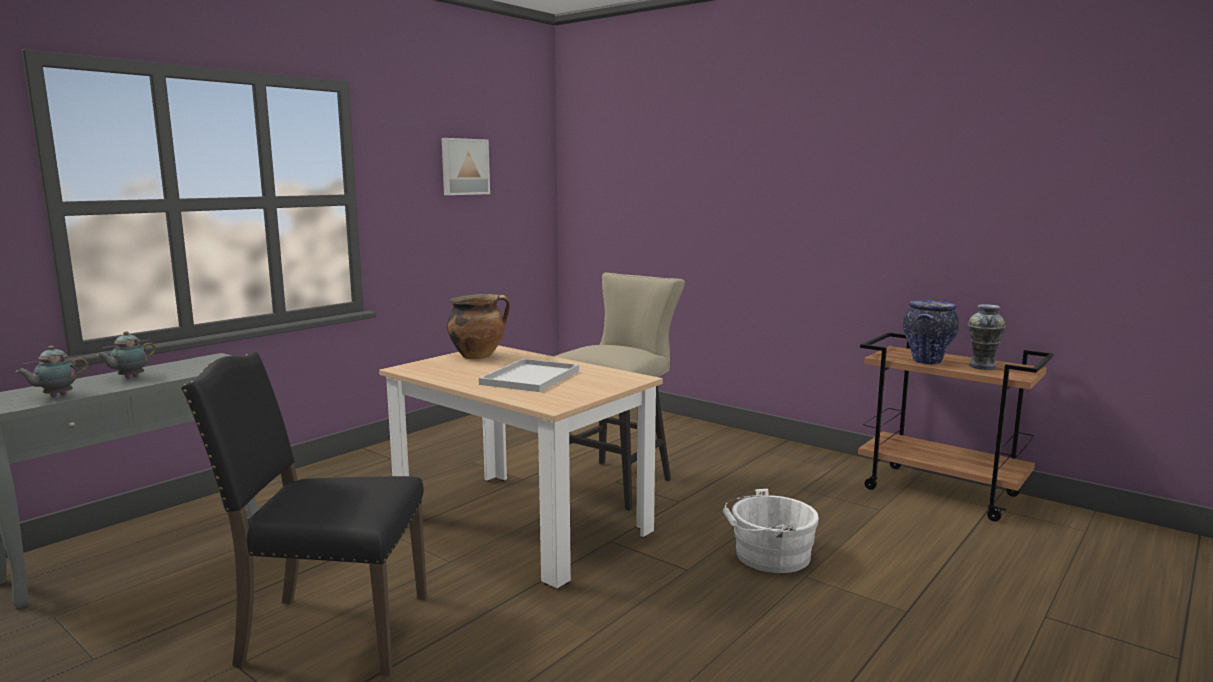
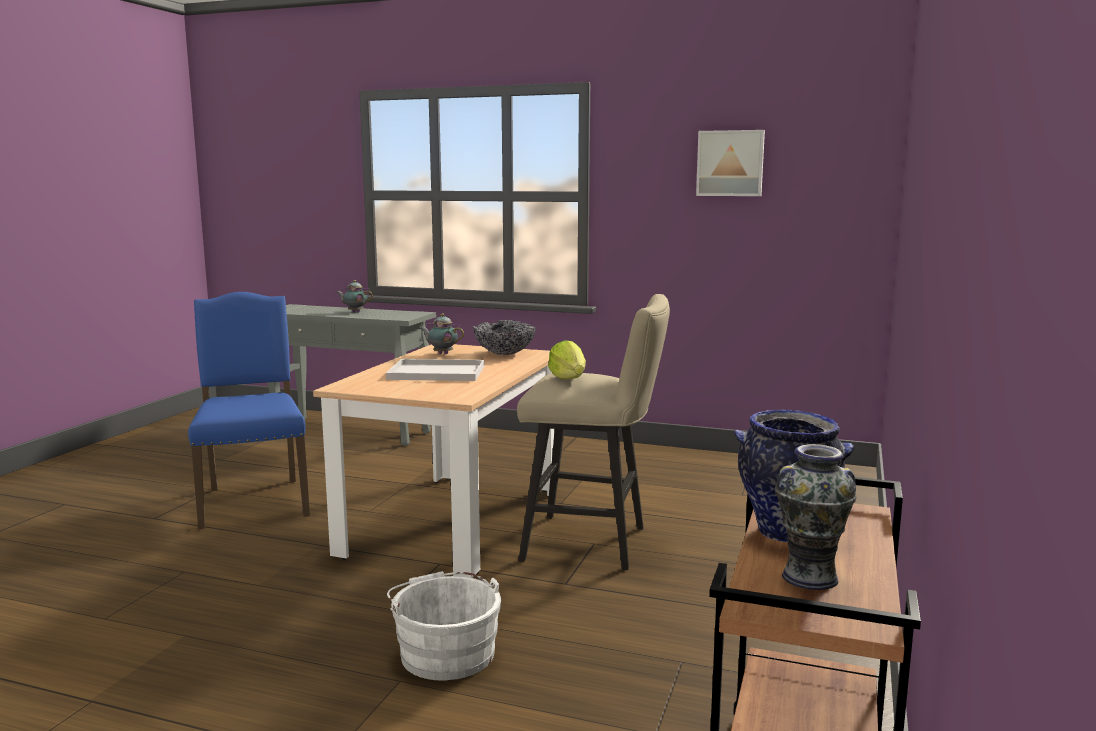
camera: 70 degrees right, 0 degrees up
(56, 396) = (306, 311): teapot -> teapot (442, 353)
(330, 631) = (254, 501): black chair -> blue chair
(478, 356) = (505, 354): cooking pot -> bowl
(612, 350) = (569, 379): none -> lettuce

